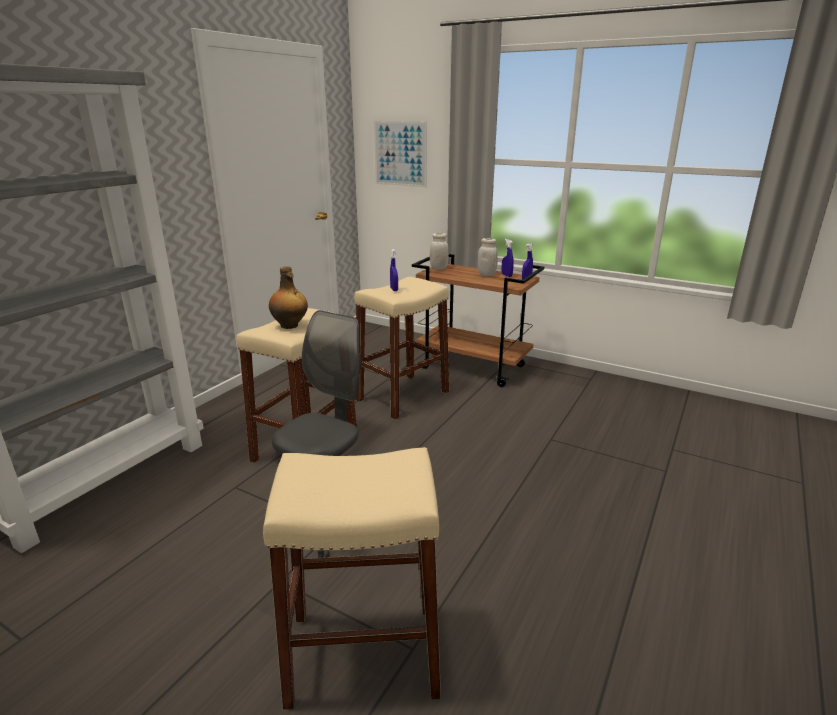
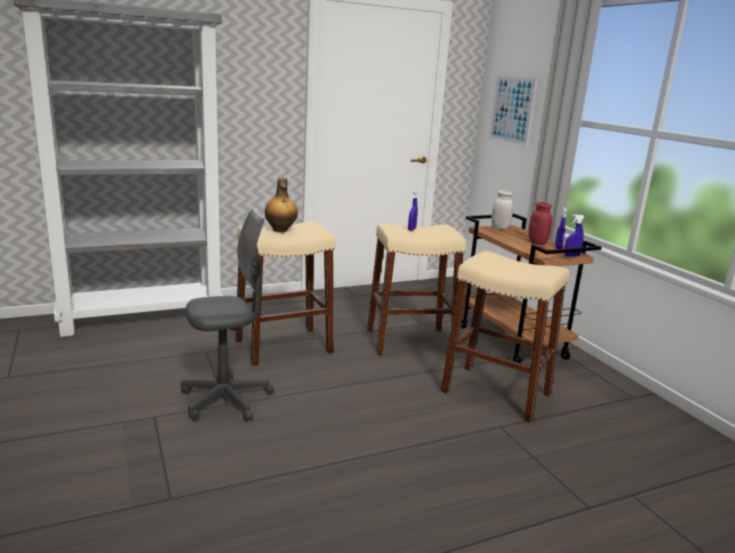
camera: 35 degrees right, 5 degrees down
(363, 654) = (139, 483): beige stool -> beige stool (496, 393)
(486, 275) = (537, 243): white jar -> red jar

